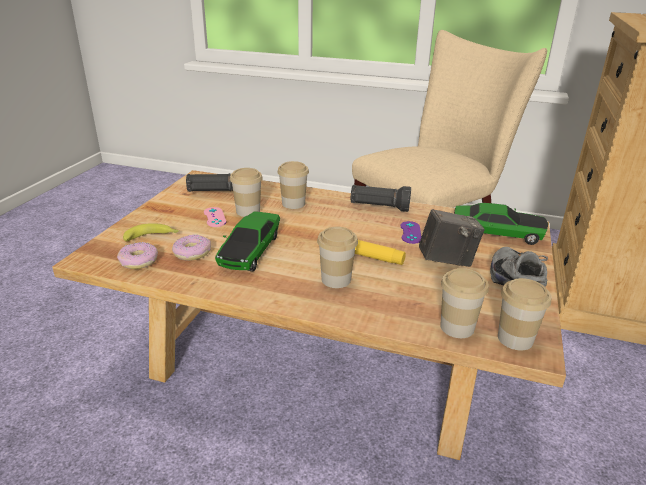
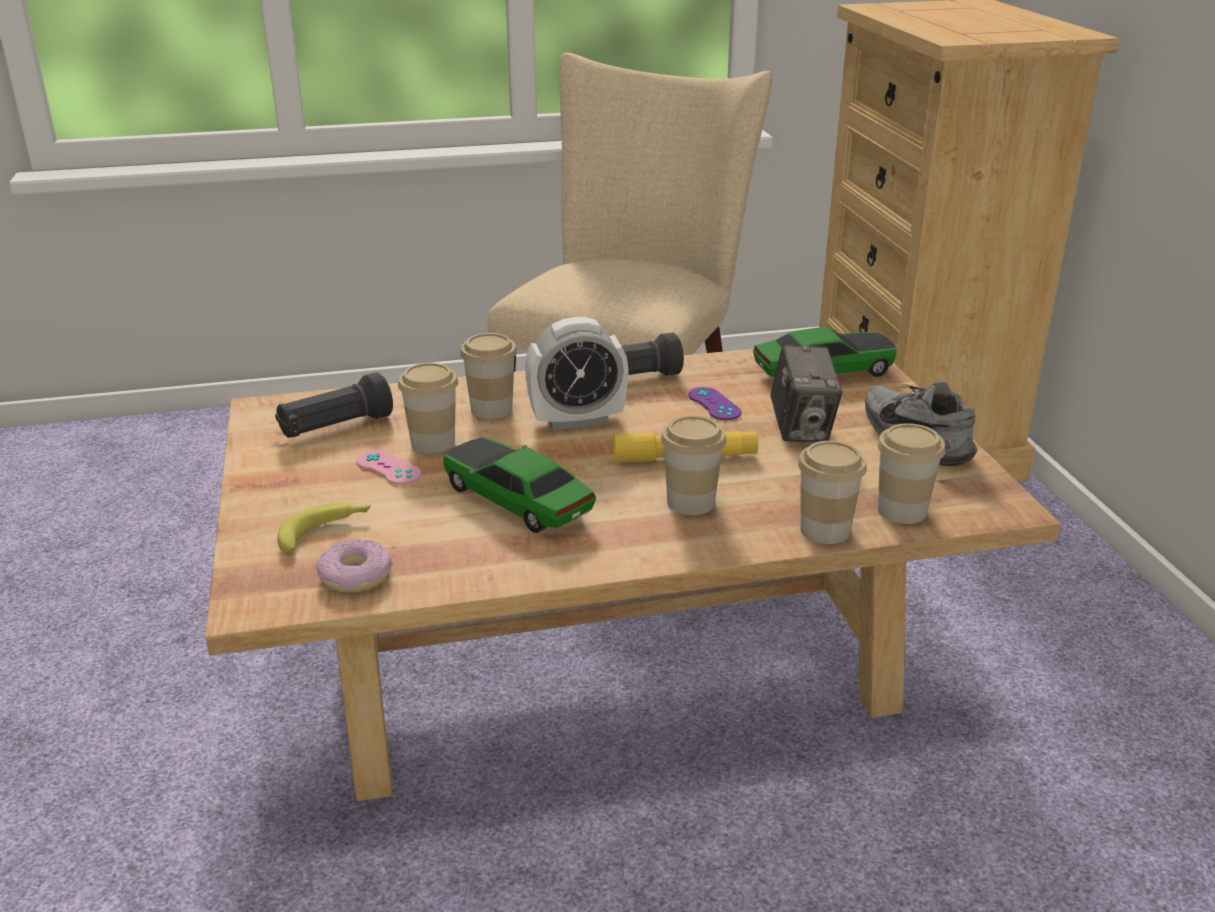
camera: 30 degrees left, 0 degrees up
(192, 253) = (427, 534): donut -> none
(251, 251) = (518, 501): toy car -> toy car turned 150 degrees clockwise
(327, 220) = (577, 420): none -> alarm clock
(447, 260) = (802, 429): camera -> camera turned 120 degrees clockwise
(515, 339) = (975, 501): cup -> cup (825, 530)

